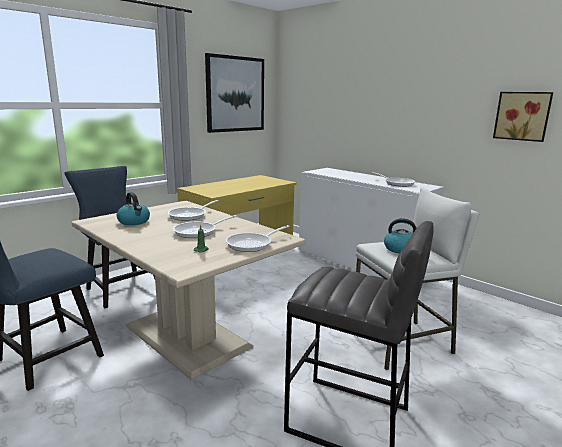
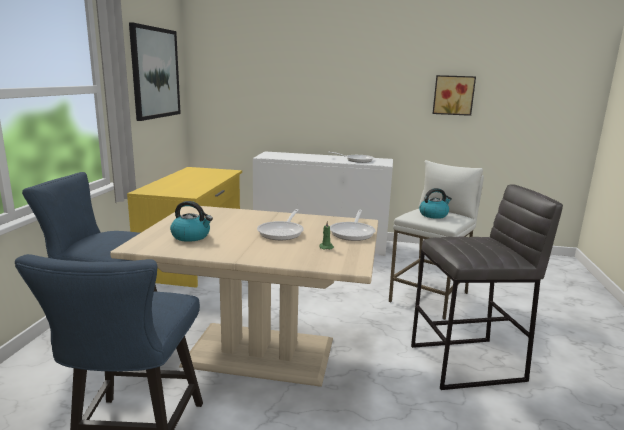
camera: 35 degrees left, 0 degrees up
(190, 215) = (233, 219): frying pan -> none

